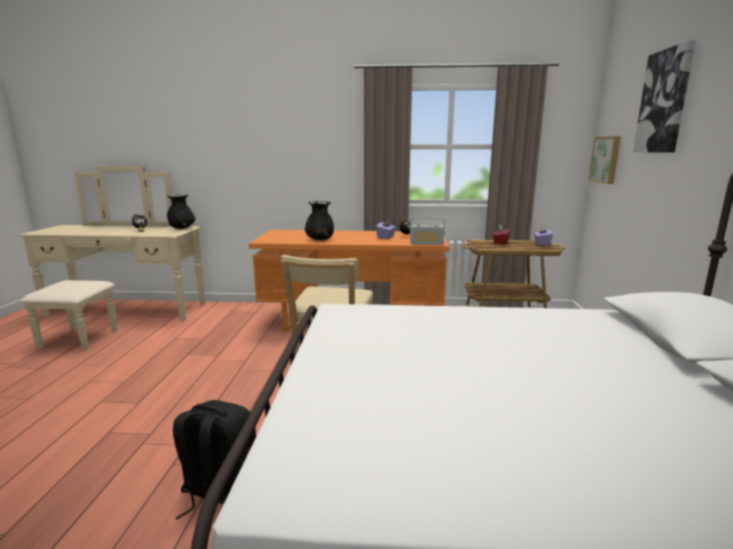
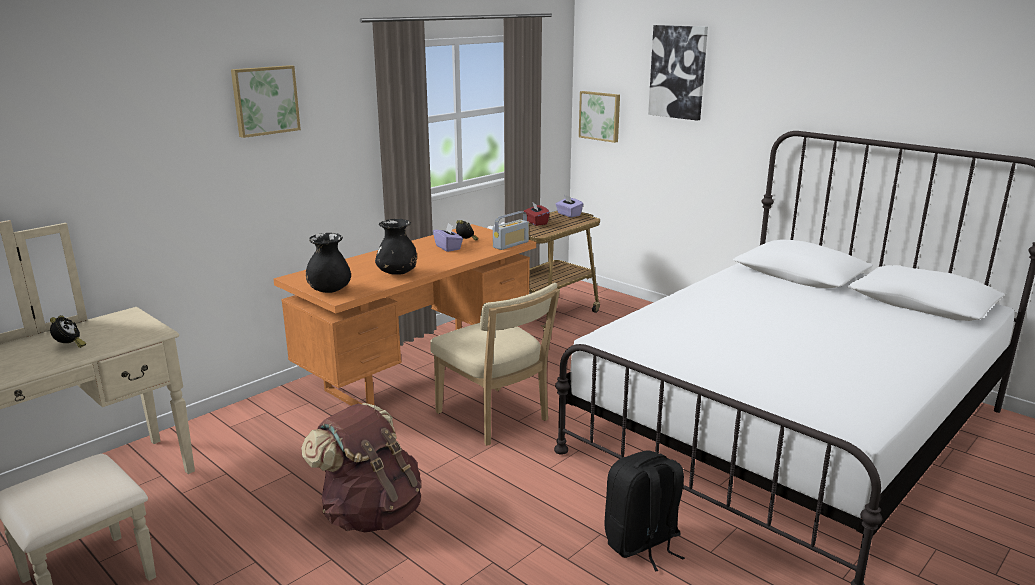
camera: 50 degrees left, 5 degrees up
(178, 373) = (371, 513): none -> brown backpack
(182, 228) = (125, 319): black vase -> black vase (329, 290)
(288, 119) = (265, 100): none -> picture

